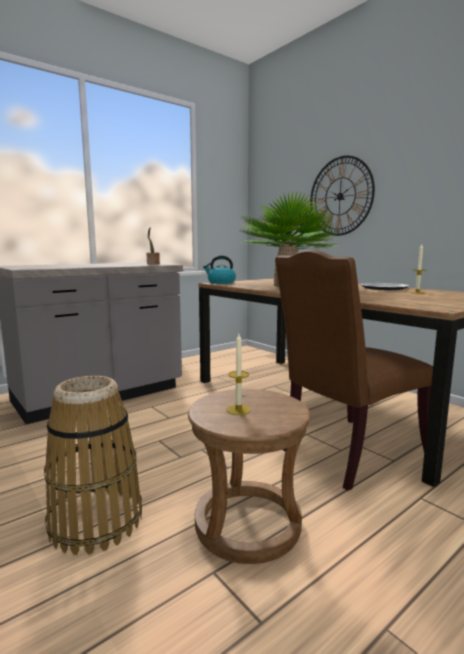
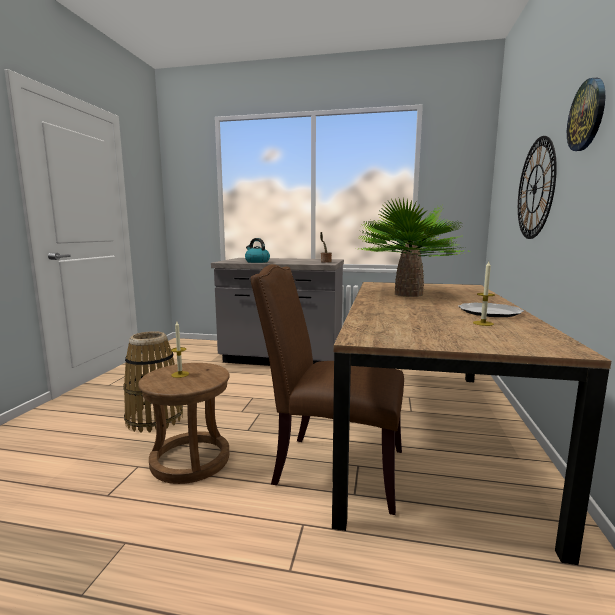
camera: 50 degrees right, 0 degrees up
(221, 282) = (379, 283): kettle -> kettle (257, 262)
(413, 145) = (587, 115): none -> wall clock

